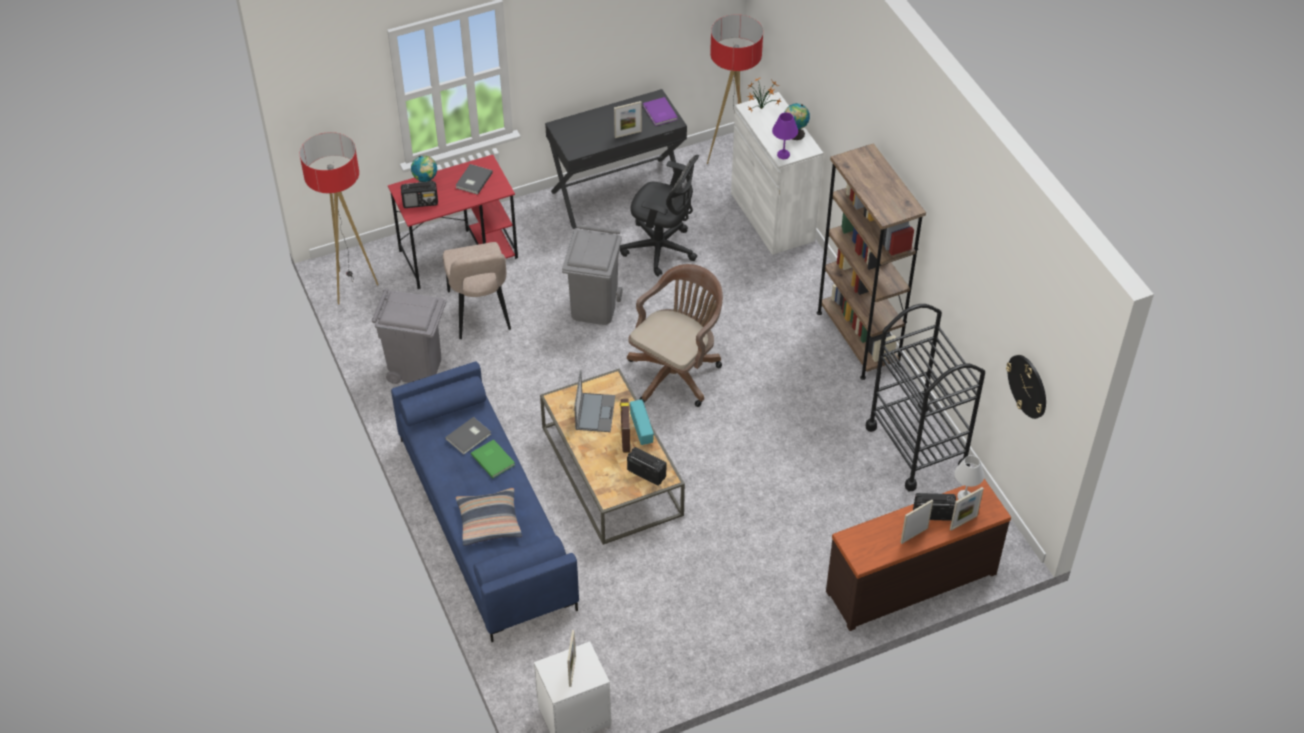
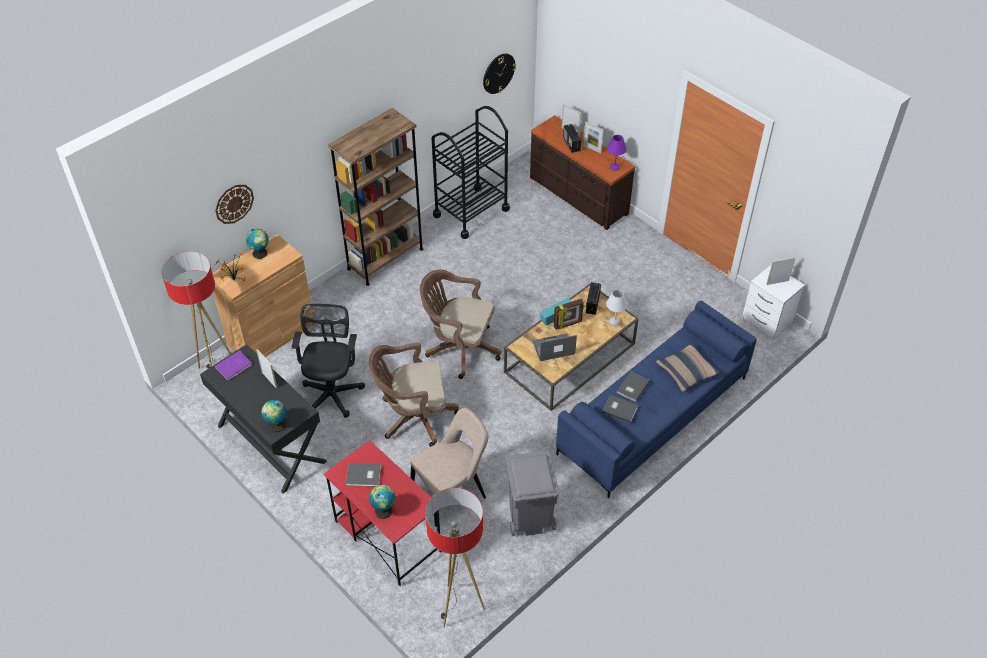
camera: 110 degrees left, 0 degrees up
(421, 202) = (407, 506): radio -> none
(493, 459) = (631, 387): green book -> grey book
(566, 130) = (277, 425): none -> globe
(594, 307) = (413, 417): grey trash can -> brown office chair
(772, 217) = (271, 334): white cabinet -> brown cabinet
(784, 154) = (287, 255): purple table lamp -> purple table lamp (614, 167)
(809, 65) = (234, 203): none -> wall clock
(964, 496) = (550, 134): white table lamp -> white table lamp (614, 321)

